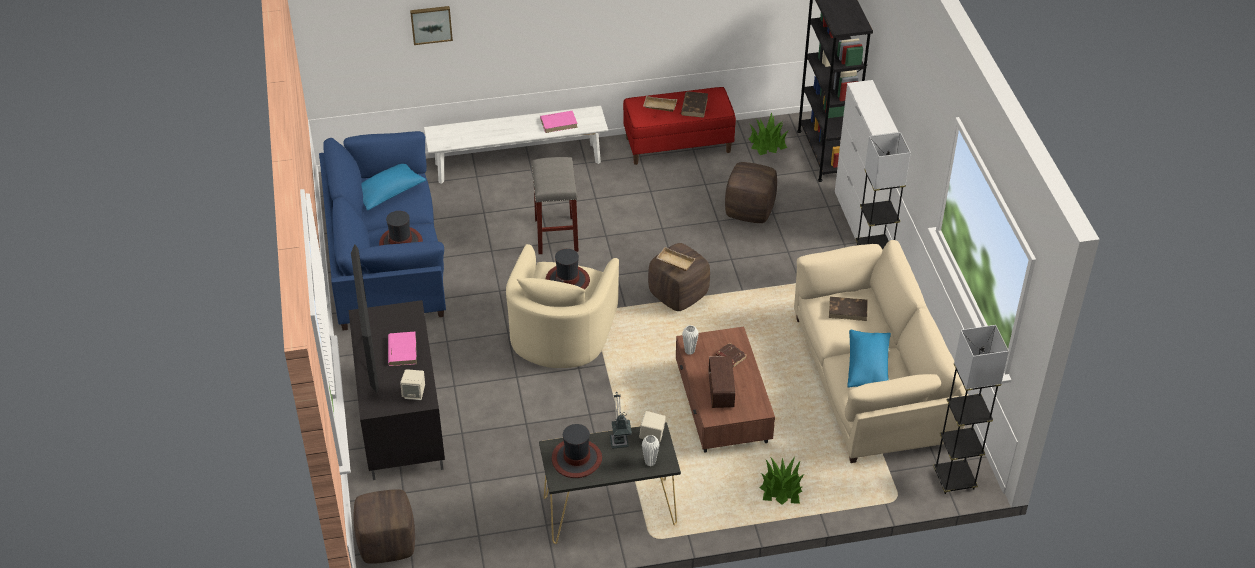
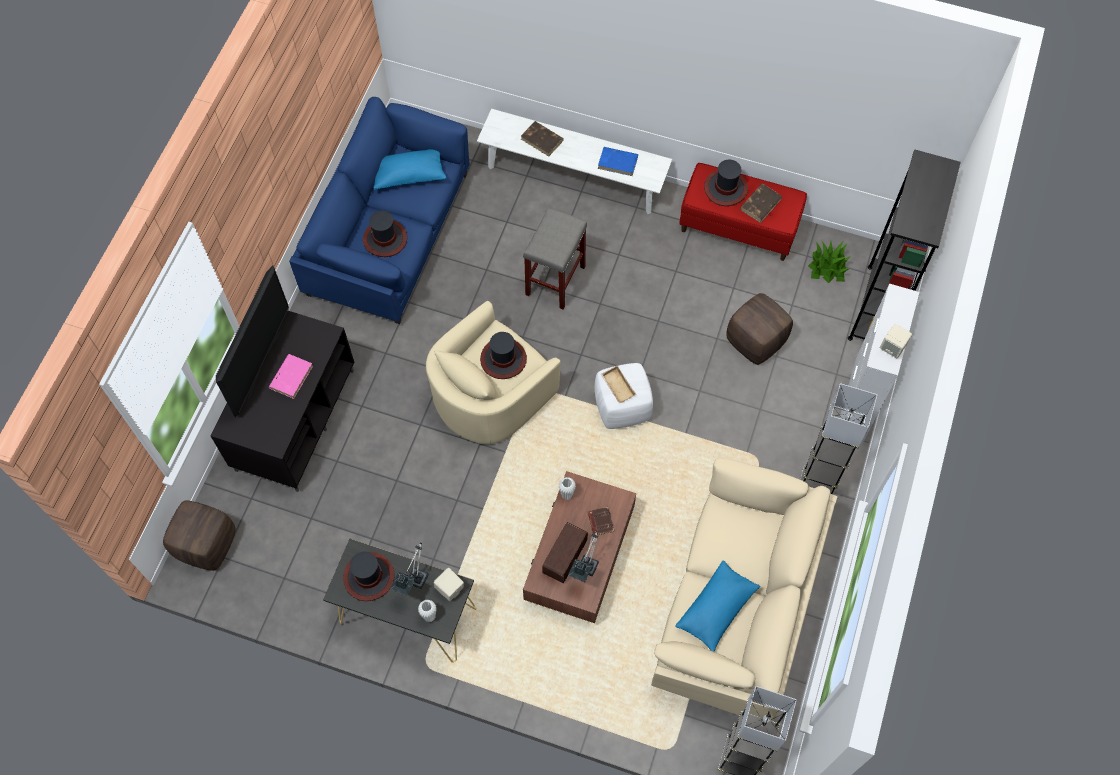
camera: 30 degrees right, 20 degrees up
(414, 393) = (271, 431): beige speaker -> beige speaker (892, 348)
(431, 24) = (506, 24): picture -> none
(559, 123) = (618, 162): pink book -> blue book
(659, 106) = (725, 188): beige tray -> hat
(679, 295) = (622, 407): brown ottoman -> white ottoman
(744, 392) = (585, 570): none -> table lamp
(781, 489) = (572, 677): potted plant -> none
(848, 310) = (743, 531): brown book -> brown book (542, 140)

